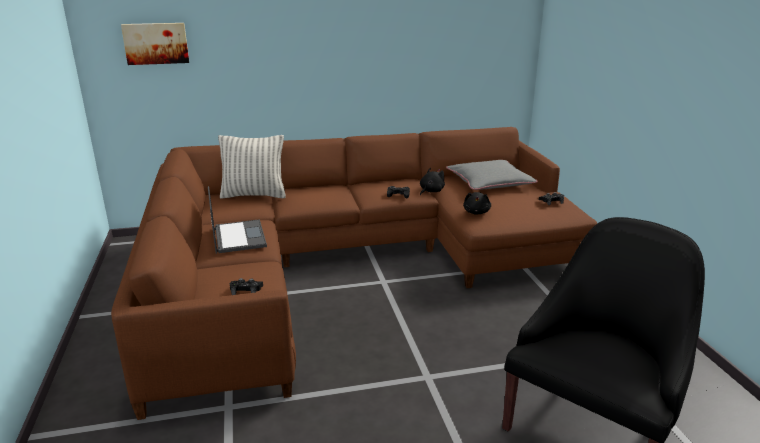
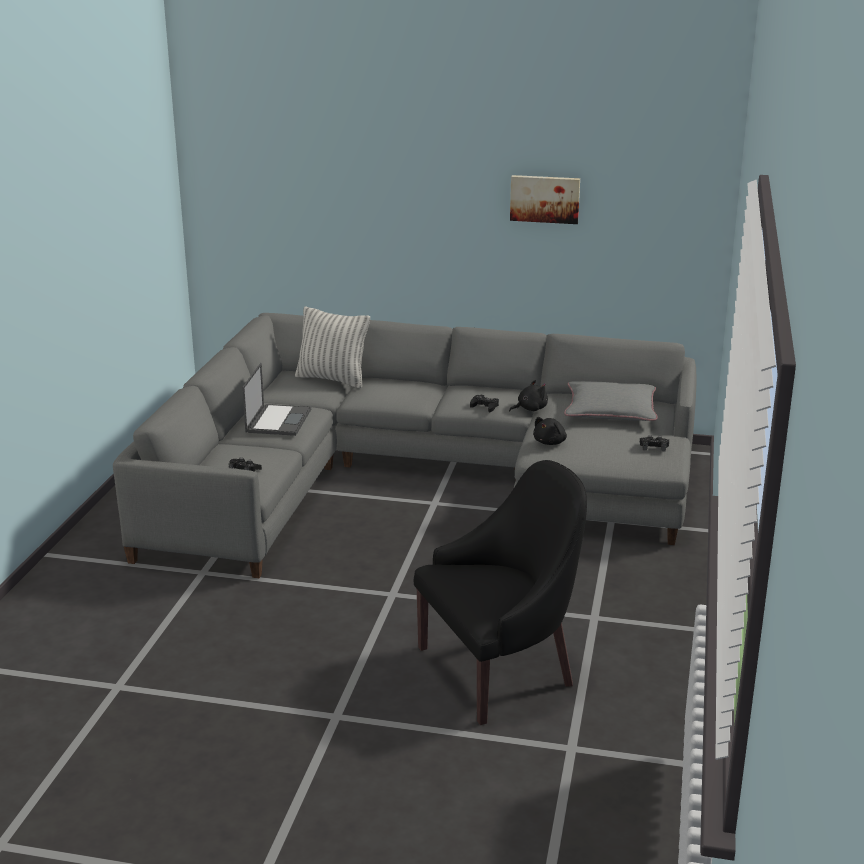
camera: 25 degrees right, 0 degrees up
(156, 43) = (260, 197): picture -> picture (545, 199)
(348, 263) = (415, 476): brown sofa -> grey sofa

